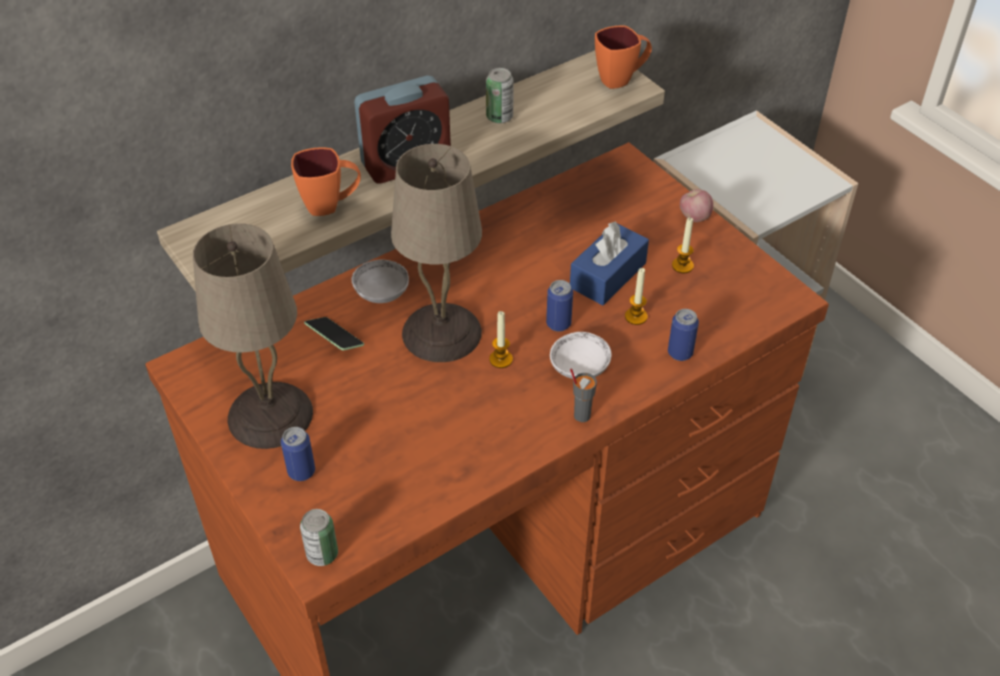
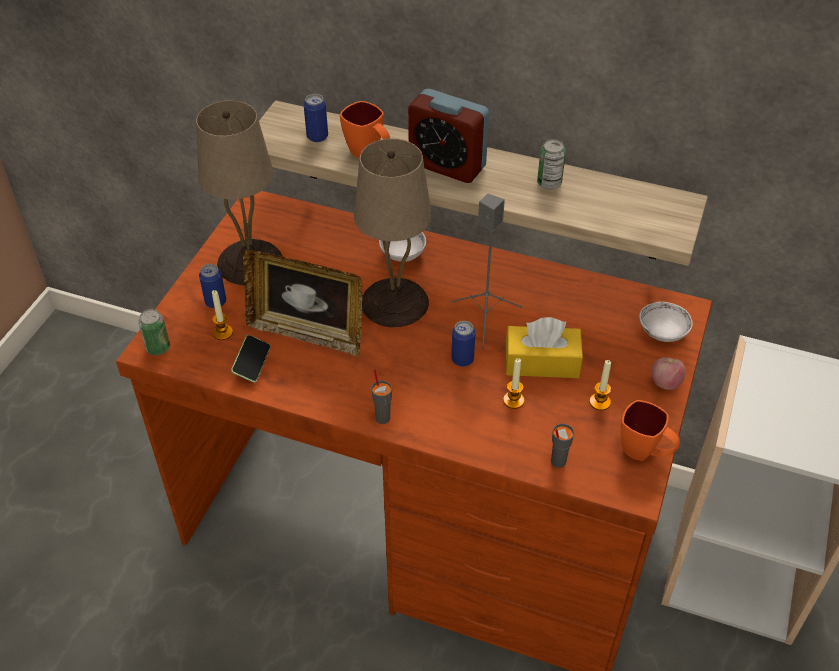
camera: 55 degrees right, 0 degrees up
(335, 339) = (339, 255): phone -> phone (252, 363)
(420, 417) = (307, 333): none -> picture frame
(501, 359) = (397, 346): candle -> candle (222, 333)
(522, 282) = (486, 318): none -> grey speaker
(579, 368) = (428, 393): white bowl -> white bowl (662, 332)
(608, 275) = (542, 362): blue tissue box -> yellow tissue box
(621, 79) = (674, 223): orange mug -> orange mug (645, 453)
(680, 353) = (500, 446): can -> can (317, 137)
(725, 326) = (558, 461): none -> grey cup

